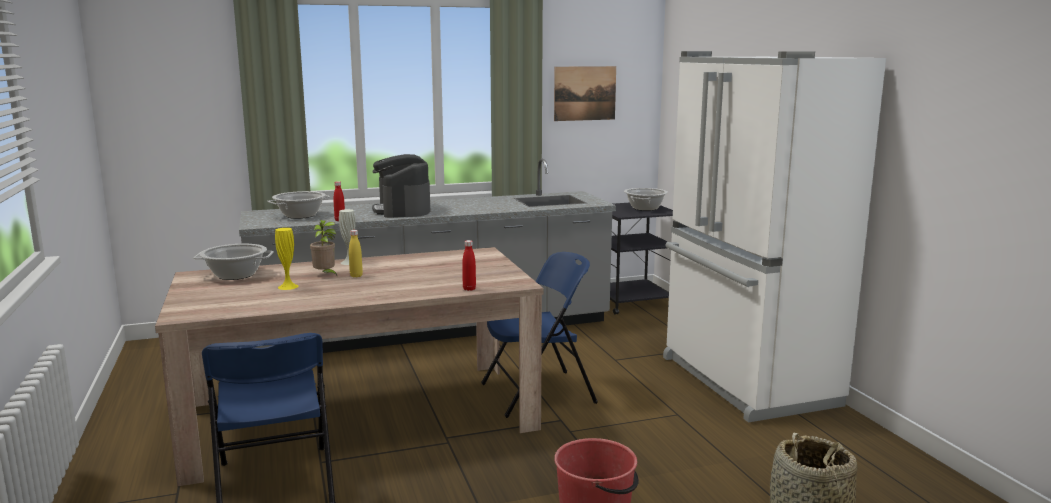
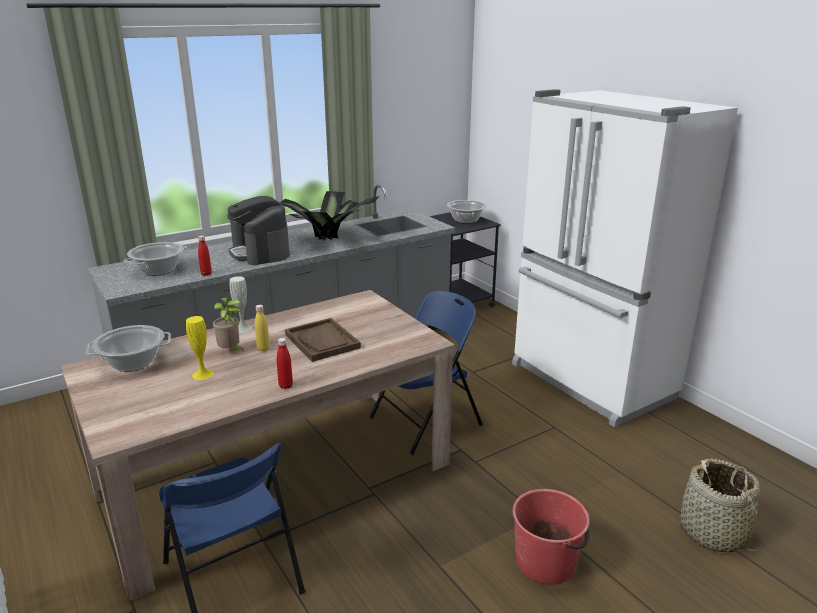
camera: 15 degrees left, 10 degrees up
(415, 276) = (322, 341): none -> brown tray
(469, 289) = (388, 355): red bottle -> red bottle (285, 386)
(479, 206) = (330, 239): none -> potted plant
(585, 93) = (407, 114): picture -> none

